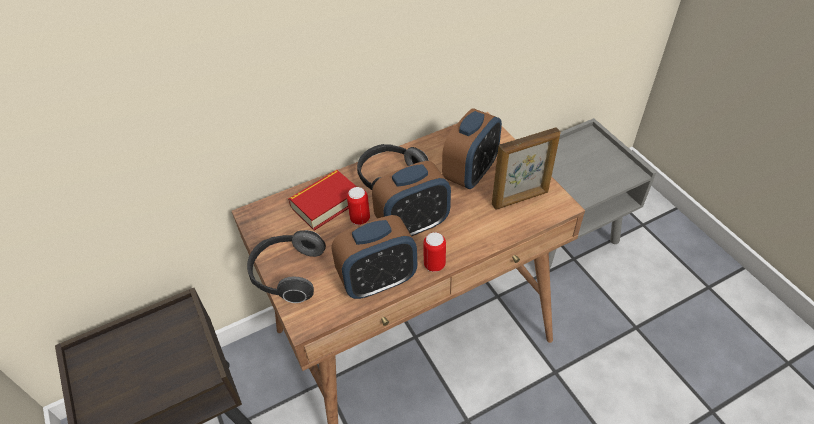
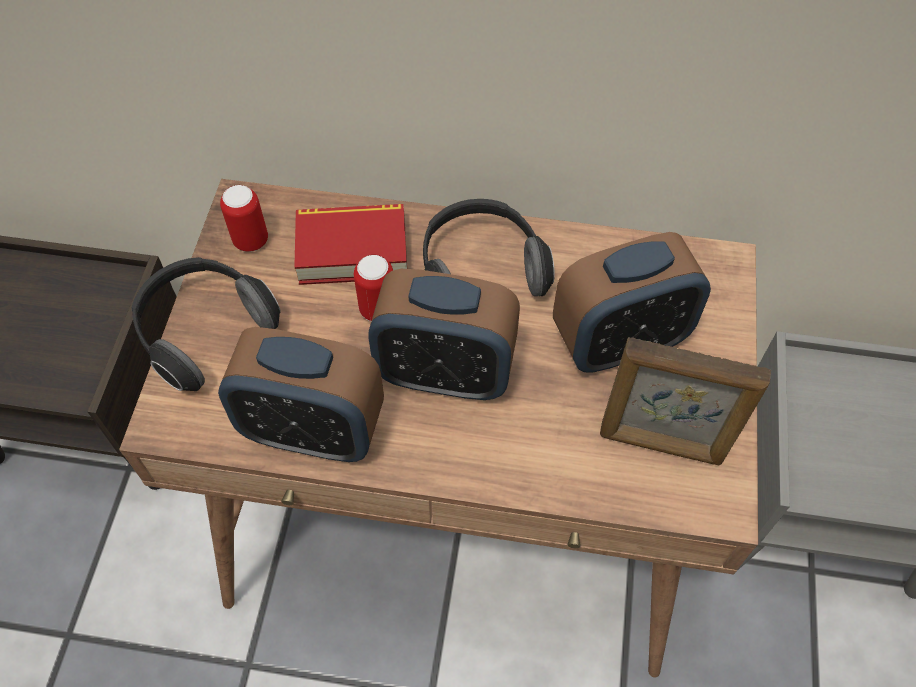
camera: 35 degrees right, 10 degrees up
(434, 265) = (416, 464): can -> can (251, 240)

